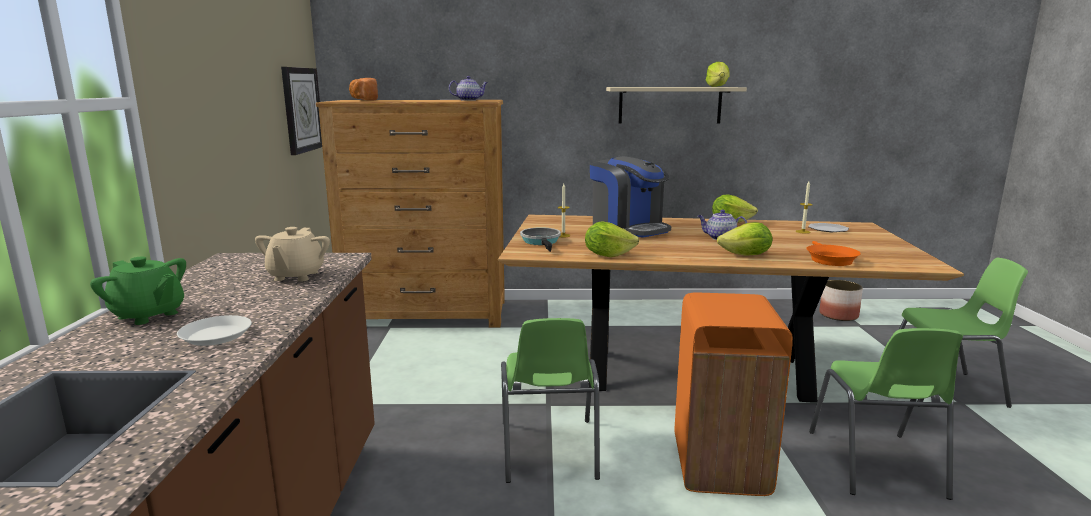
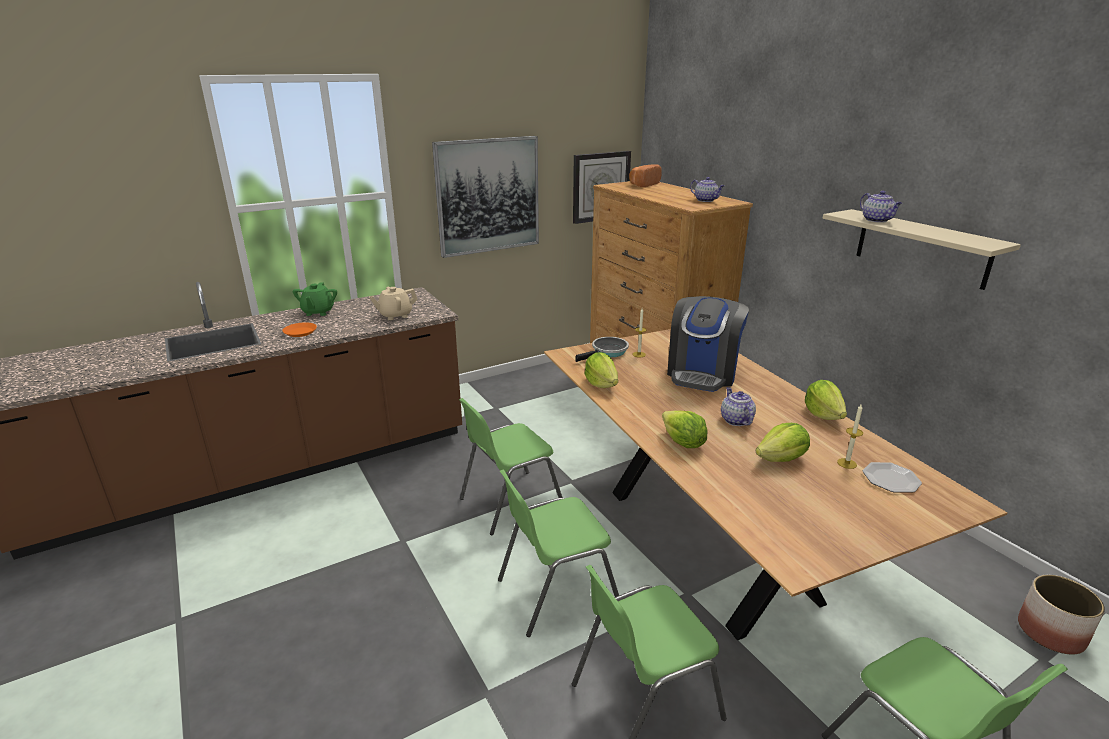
camera: 60 degrees right, 10 degrees up
(216, 335) = (300, 332): white plate -> orange plate
(227, 114) = (488, 196): none -> picture
(647, 86) = (877, 220): none -> teapot
(717, 86) = (966, 239): lettuce -> lettuce (781, 459)
(719, 466) = (555, 592): orange trash can -> green chair
(829, 259) = (731, 491): orange frying pan -> none

